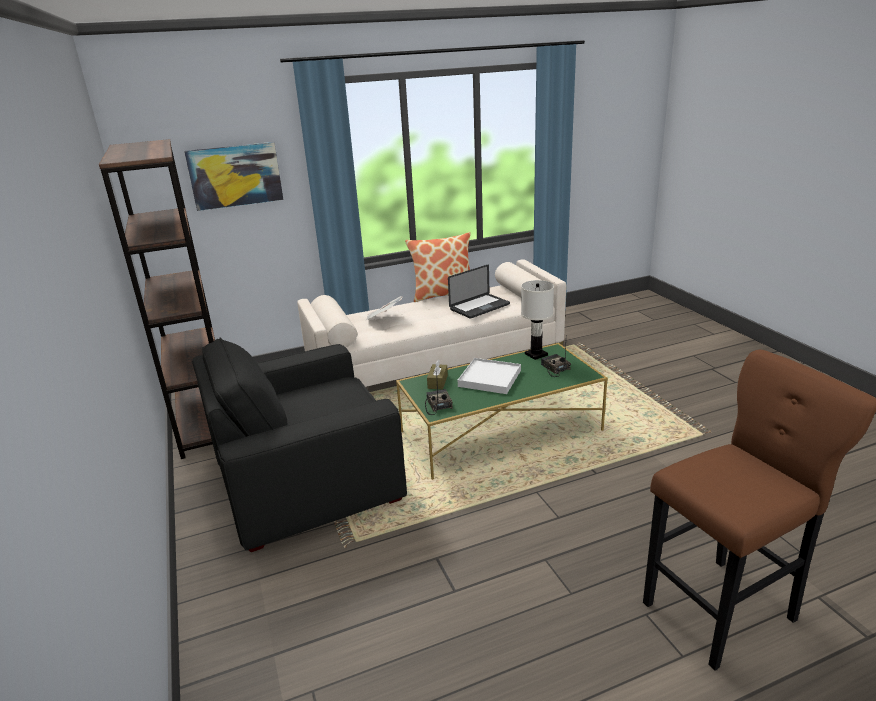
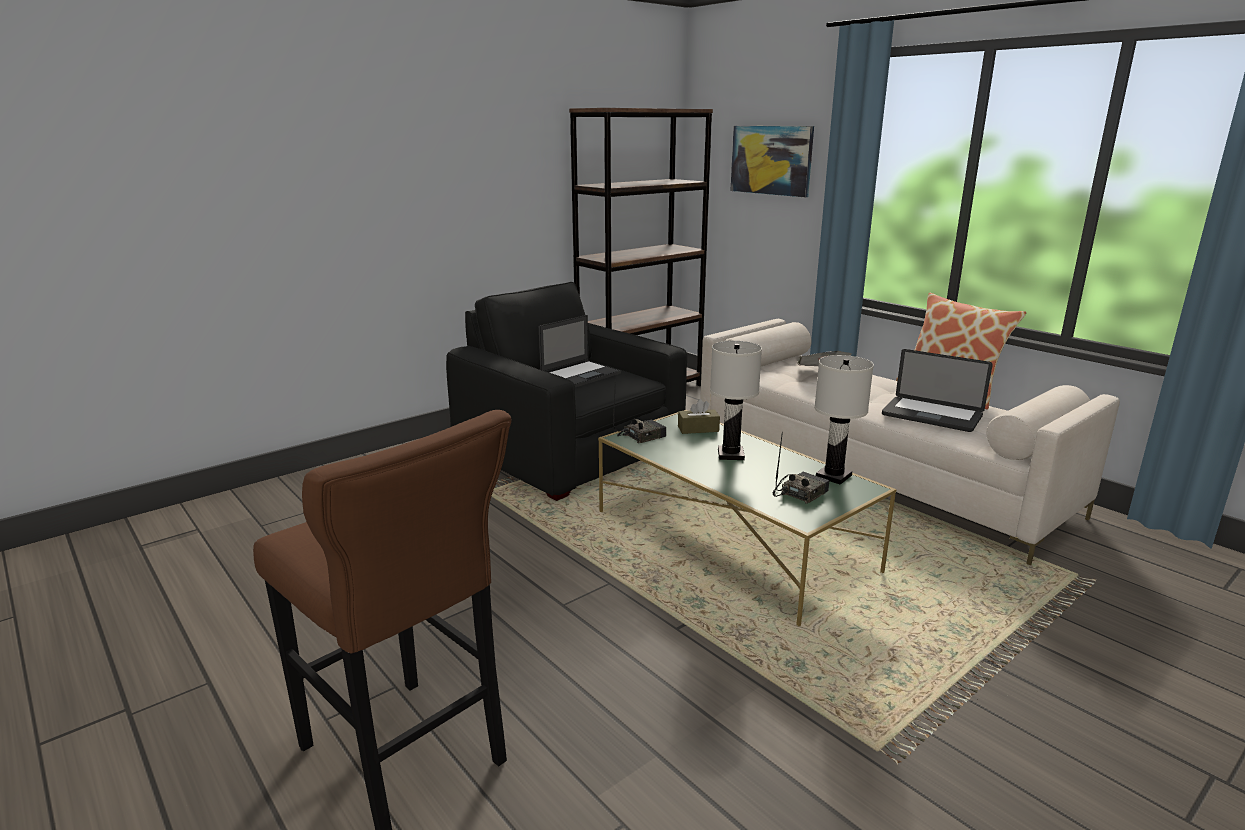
camera: 70 degrees right, 5 degrees down
(313, 405) = (581, 374): none -> laptop
(490, 378) = (731, 455): white tray -> white table lamp

